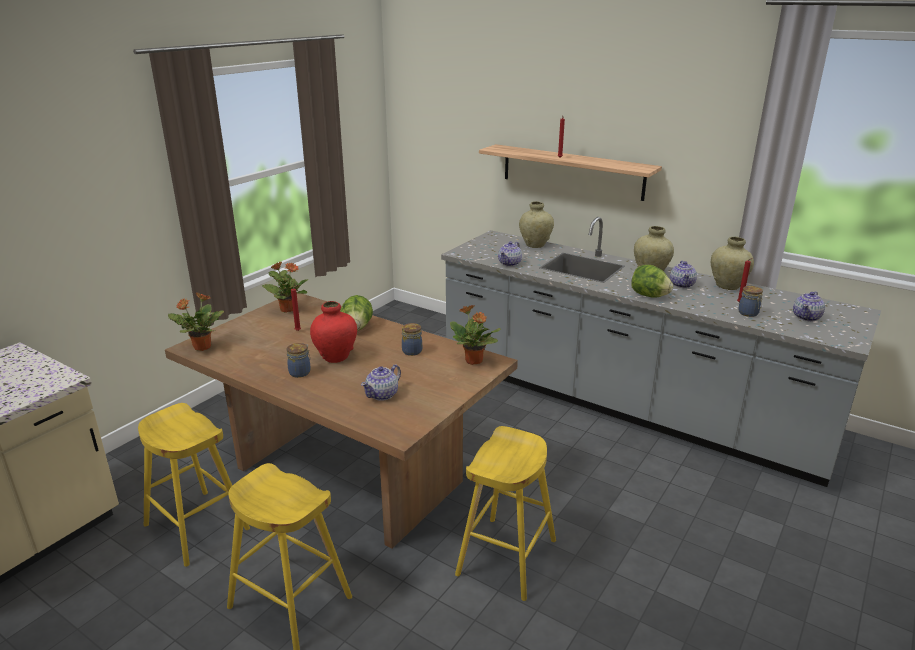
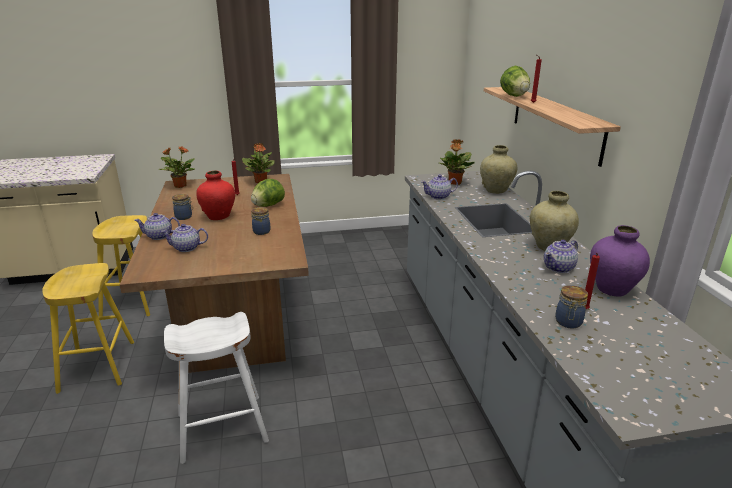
camera: 45 degrees right, 0 degrees up
(474, 361) = (279, 254): potted plant -> potted plant (454, 183)
(507, 557) = (223, 427): yellow stool -> white stool
(649, 296) = (497, 263): lettuce -> lettuce (514, 96)
(727, 286) = (612, 289): beige vase -> purple vase
(807, 317) = (640, 361): teapot -> teapot (160, 236)

